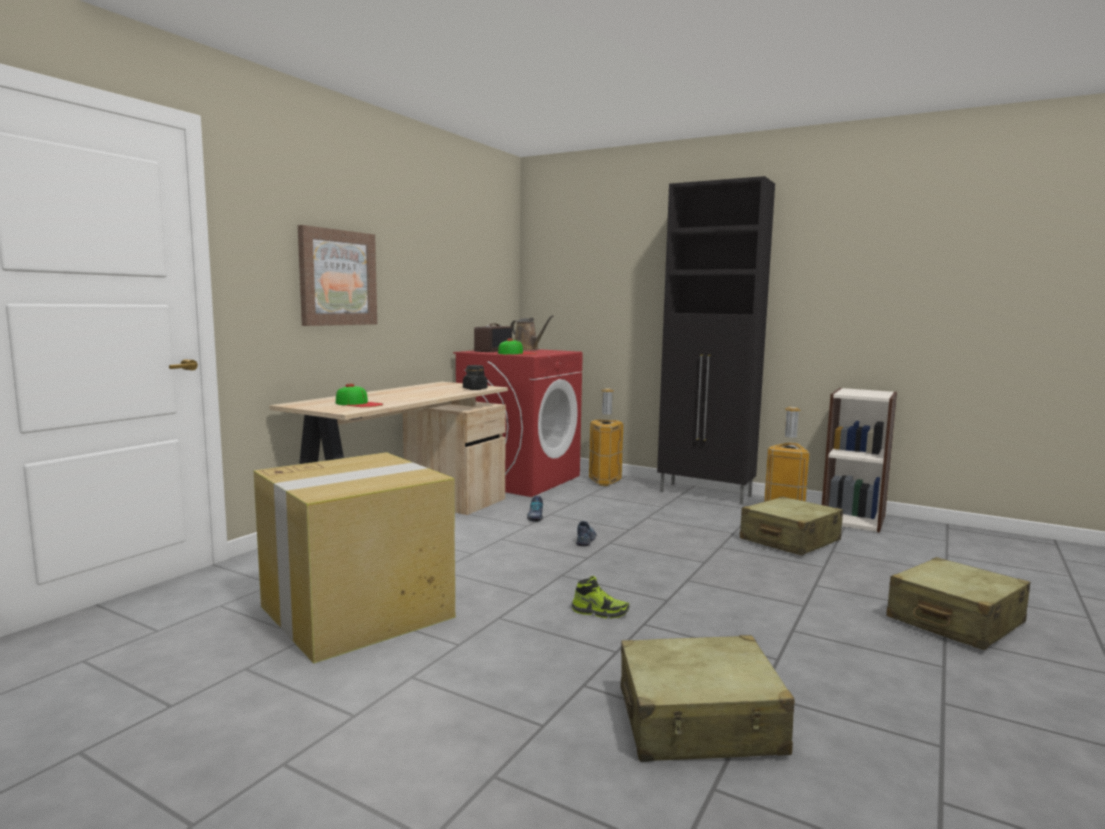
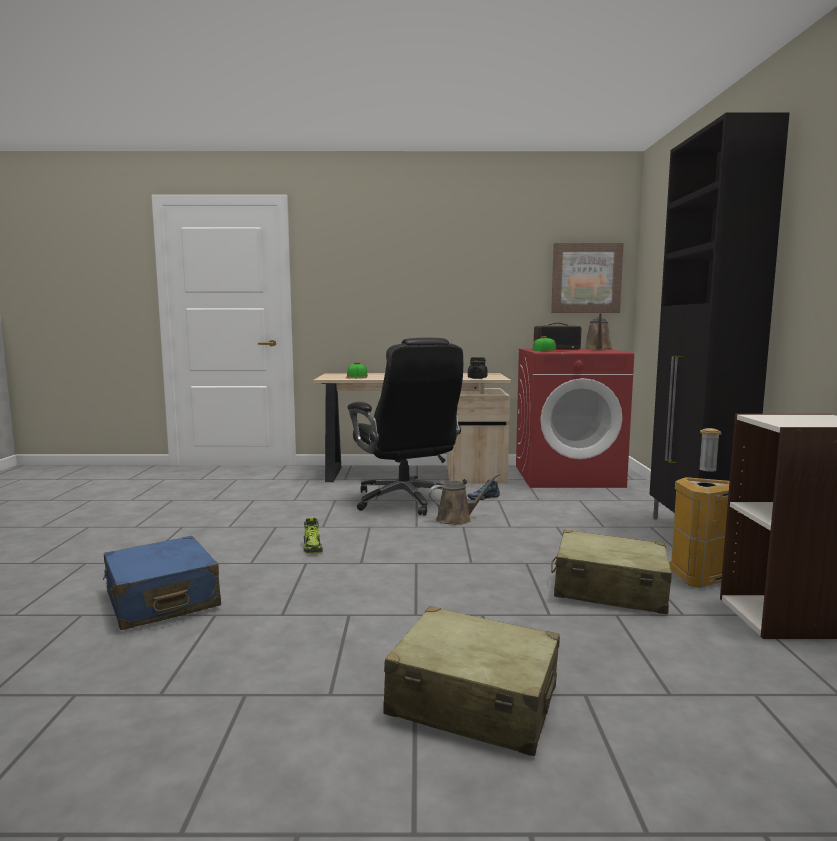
camera: 60 degrees right, 0 degrees up
(337, 278) = (389, 287): picture -> picture (586, 278)
(359, 611) = (254, 500): cardboard box -> none
(498, 543) = (405, 501): none -> black office chair
(586, 539) = (457, 519): shoe -> brown watering can
(604, 482) = (631, 497): trash can -> none
(699, 722) = (162, 600): beige suitcase -> blue suitcase

